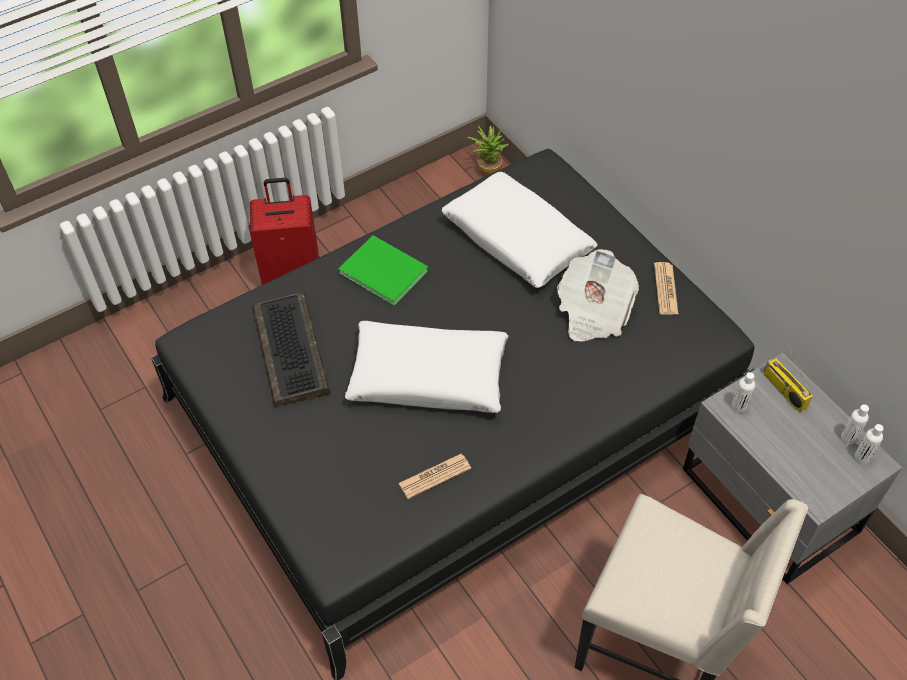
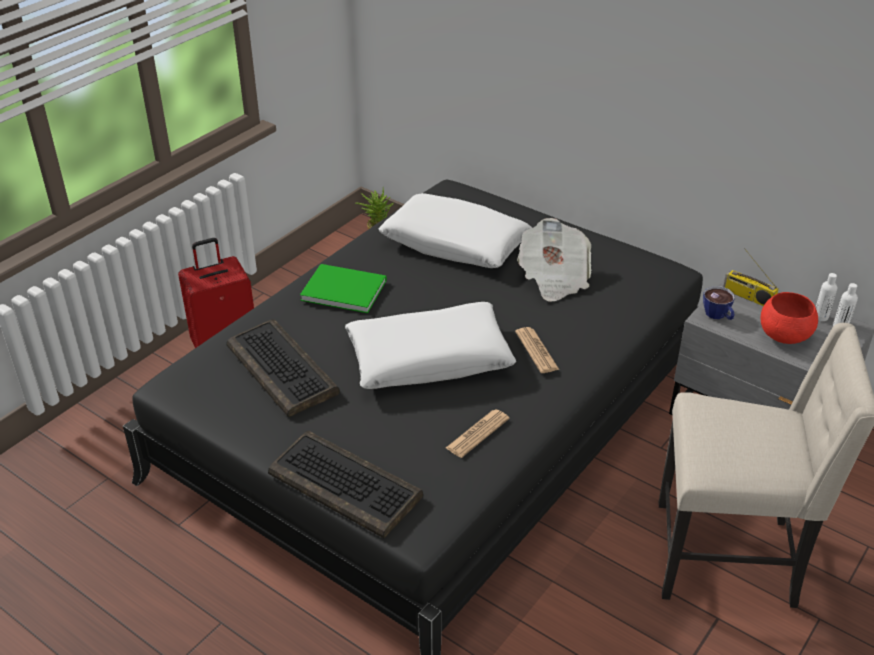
camera: 20 degrees left, 15 degrees down
(295, 497) = (347, 485): none -> keyboard
(665, 289) = (606, 249): newspaper -> newspaper (536, 351)
(739, 406) = (718, 316): white bottle -> cup
(794, 450) = (783, 335): none -> red bowl

